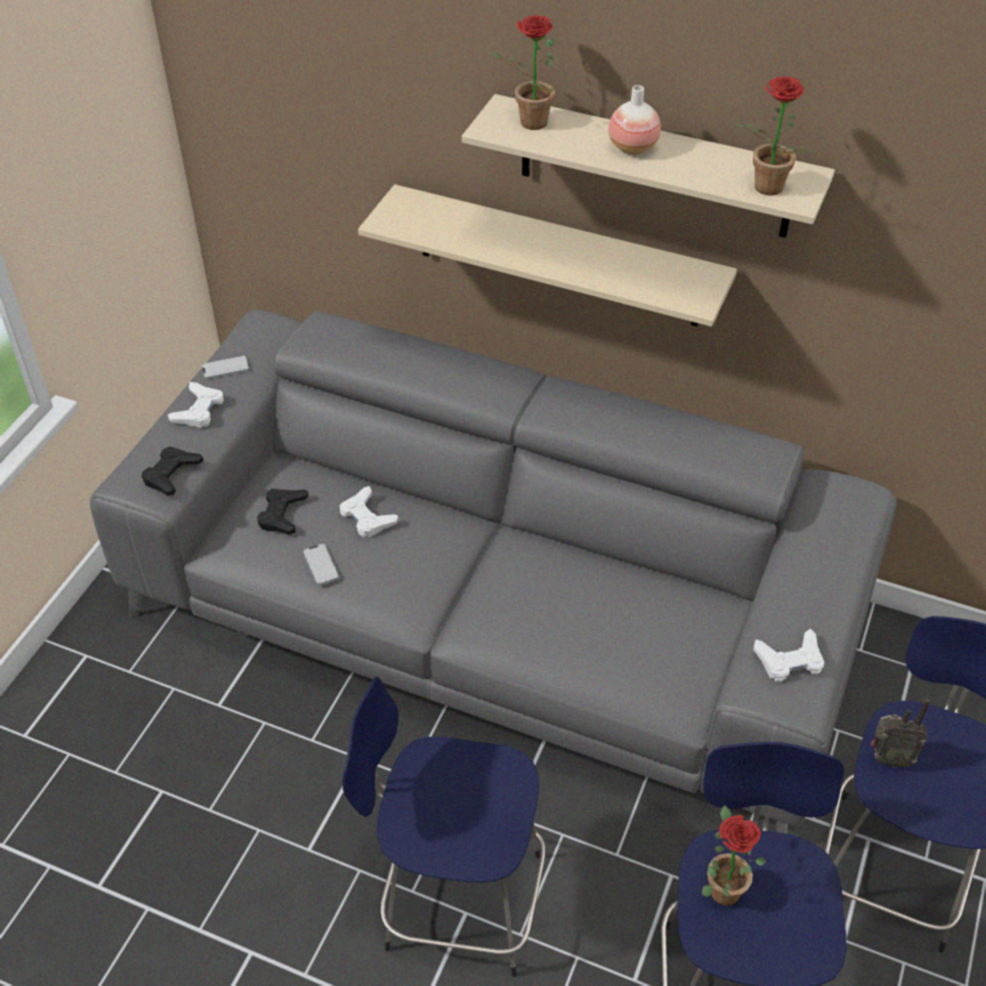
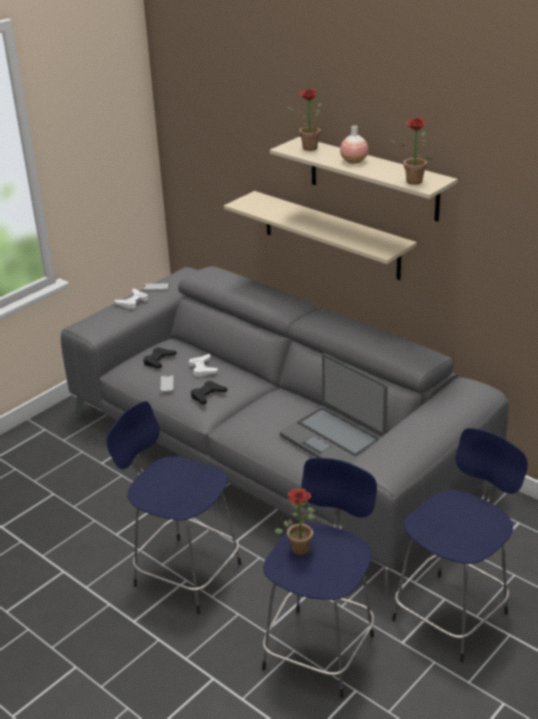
camera: 20 degrees right, 15 degrees down
(172, 474) = (104, 325): black game controller -> black game controller (208, 395)
(648, 623) = (333, 438): none -> laptop
(790, 660) = (392, 453): white game controller -> none
(888, 758) = (432, 513): radio -> none

